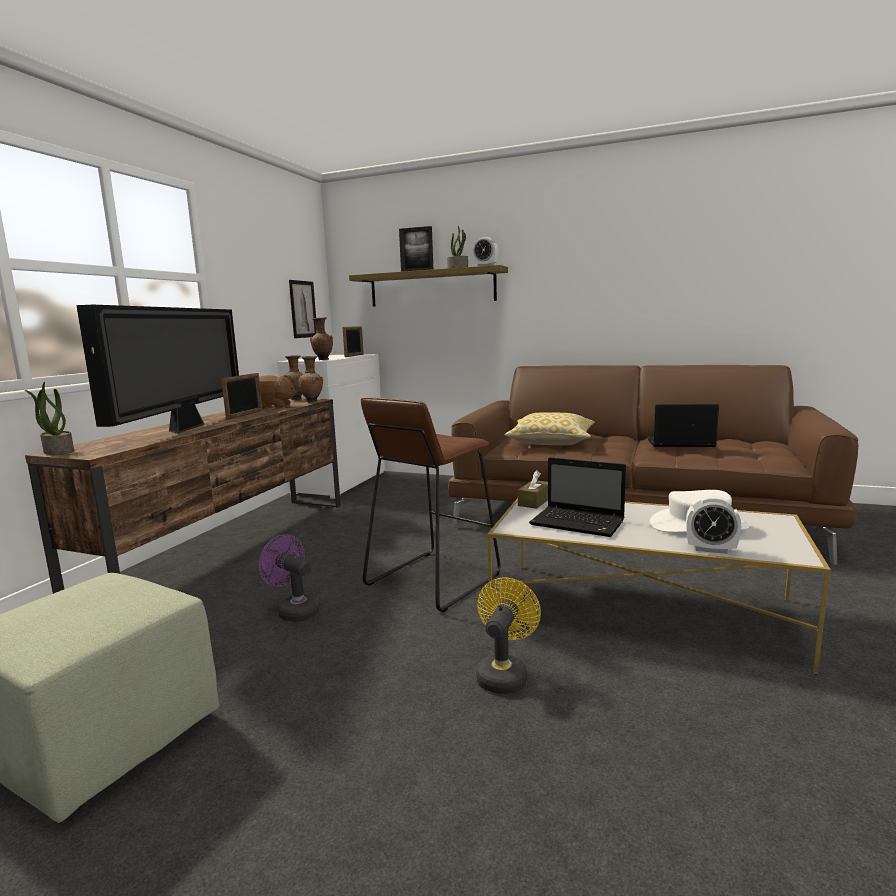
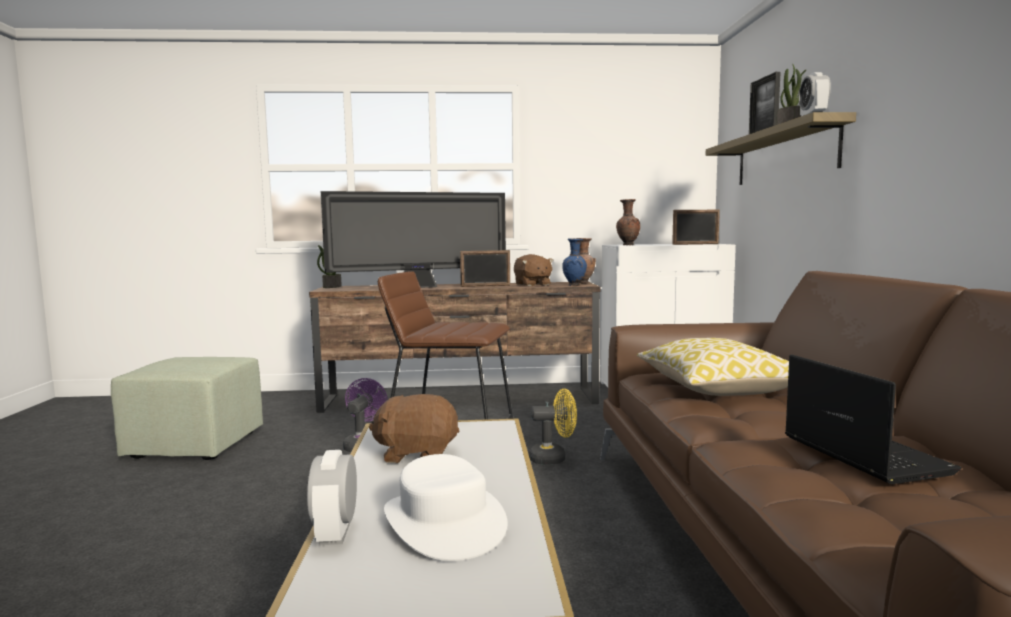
camera: 65 degrees right, 5 degrees down
(303, 309) = (660, 191): picture -> none
(312, 401) = (575, 285): brown vase -> blue vase
(504, 674) = (267, 548): yellow fan -> yellow fan (553, 458)
(534, 502) = (487, 427): brown tissue box -> none
(579, 523) = (417, 454): laptop -> brown plush toy

